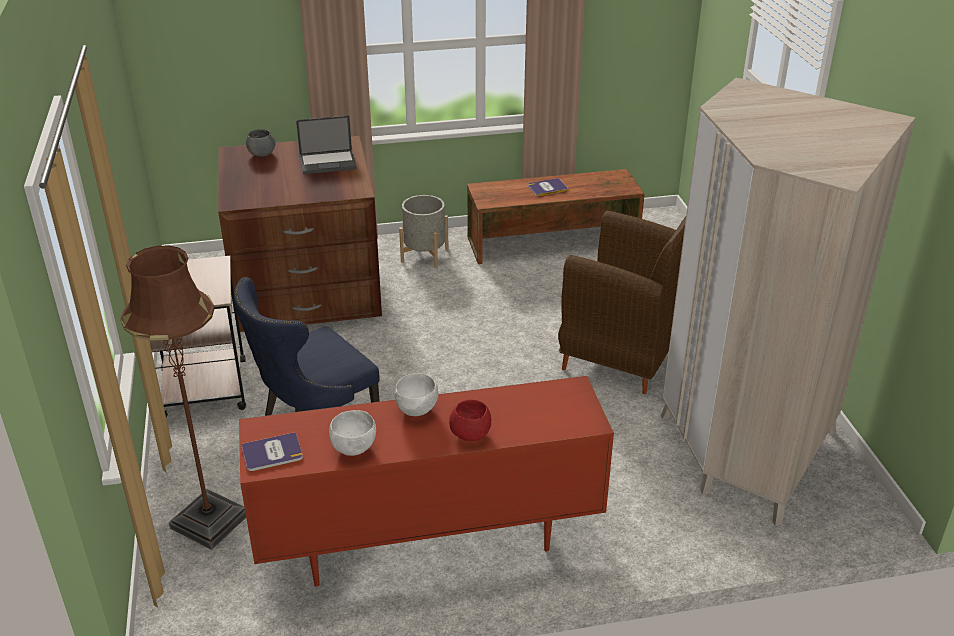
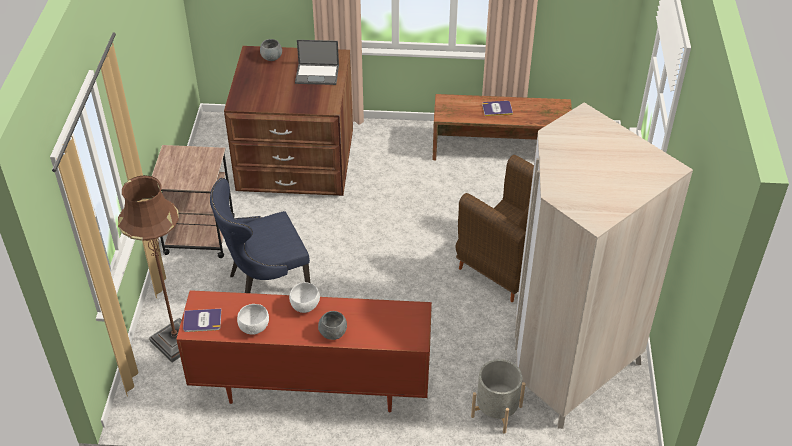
camera: 15 degrees right, 10 degrees up
(424, 255) = (394, 144): grey planter -> grey planter (496, 411)
(470, 434) = (333, 333): red bowl -> grey bowl

